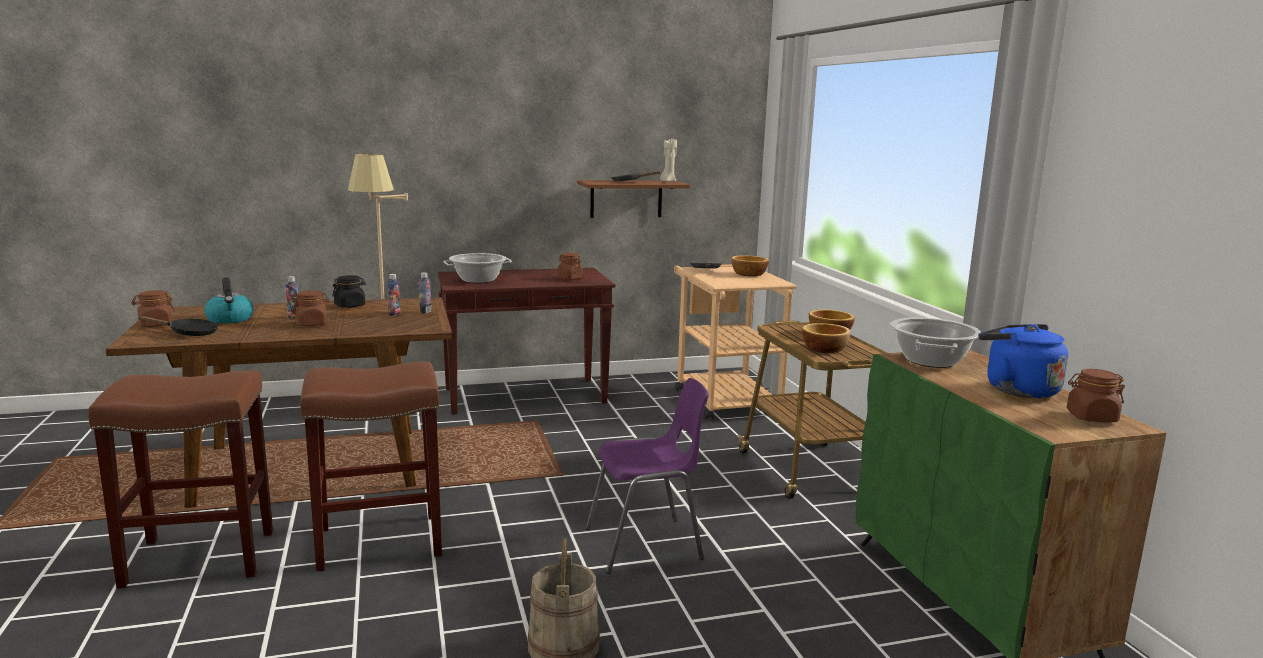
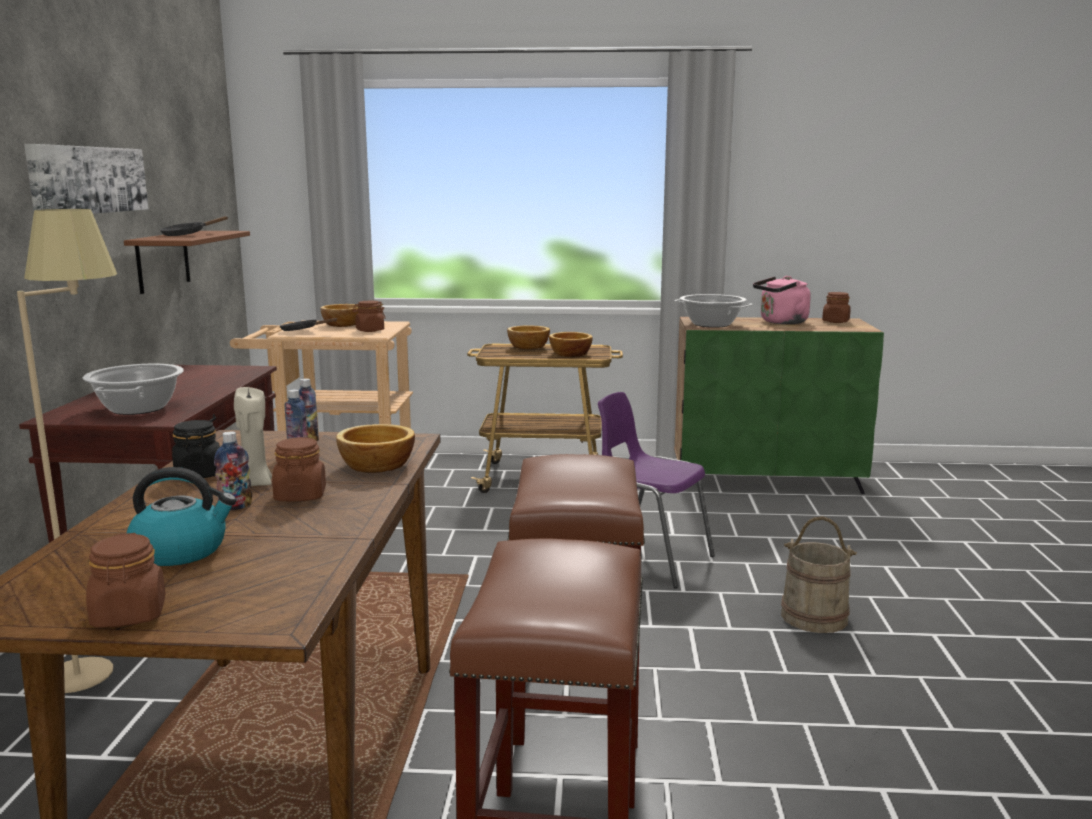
camera: 70 degrees left, 0 degrees up
(189, 333) = (258, 578): black frying pan -> none
(370, 329) = (375, 466): none -> bowl
(544, 139) = (88, 180): none -> picture
(569, 278) = (209, 376): brown jar -> brown jar (369, 330)
(646, 544) = (649, 559): purple chair -> purple chair turned 60 degrees counterclockwise
(668, 181) = (211, 231): beige candle -> beige candle (255, 484)
(1016, 389) = (781, 322): blue kettle -> pink kettle

